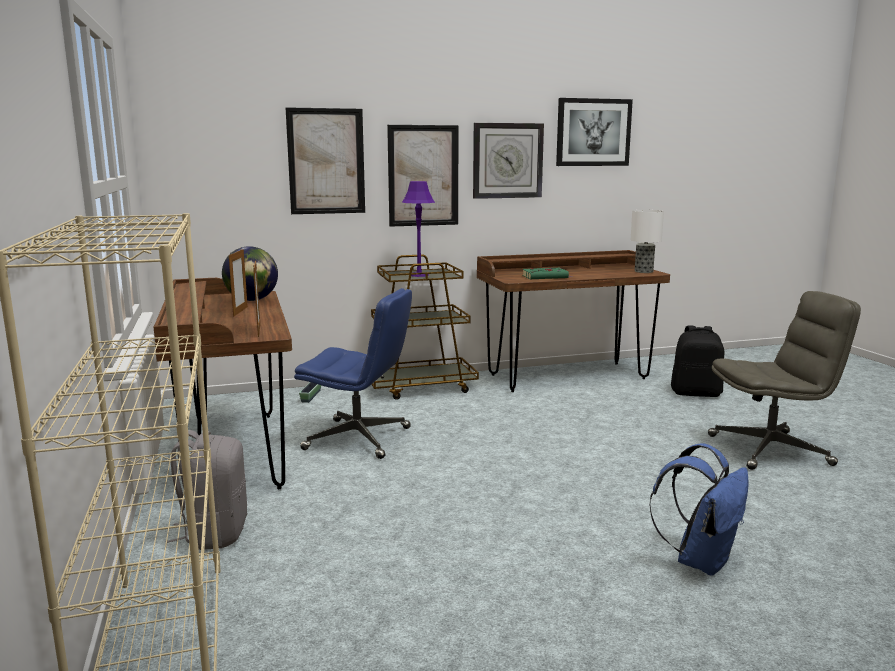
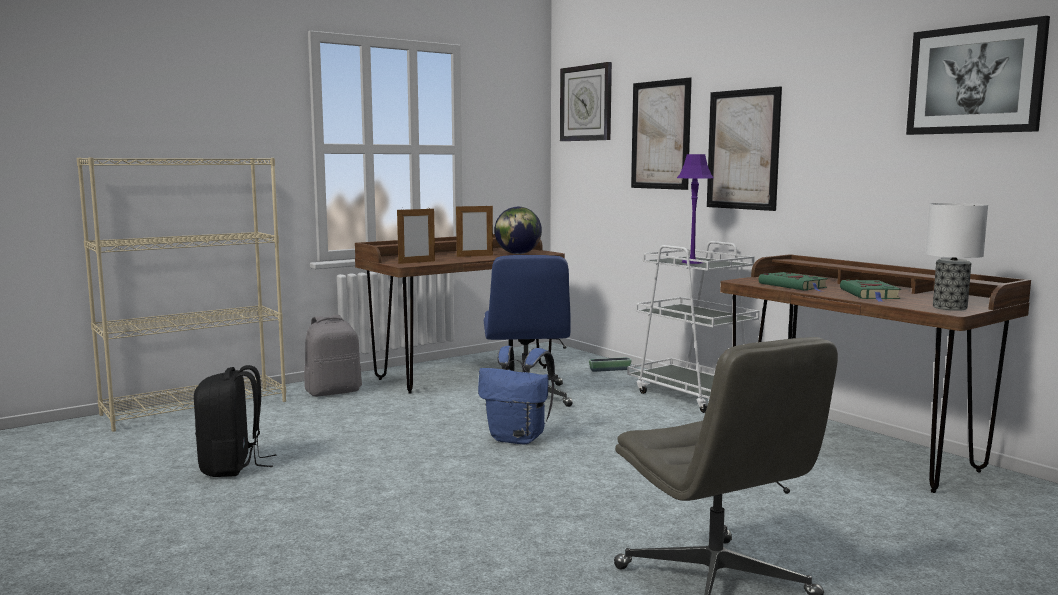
camera: 70 degrees right, 5 degrees down
(421, 387) = (693, 396): brown cart -> white cart
(507, 160) = (840, 129): wall clock -> wall clock (586, 103)
(591, 273) = (870, 295): none -> green book
(696, 393) = (923, 530): black backpack -> black backpack (232, 467)
(700, 560) = (344, 538): blue backpack -> blue backpack (519, 438)

